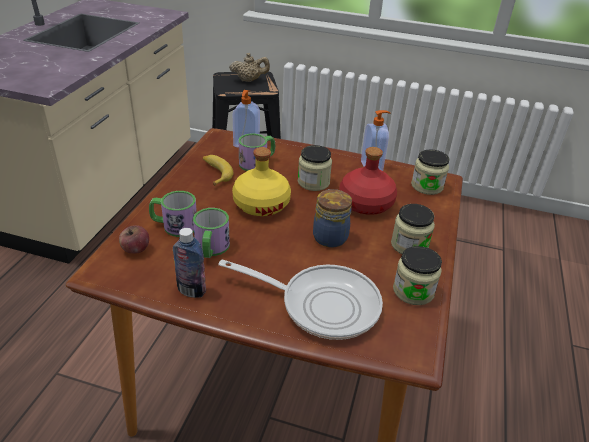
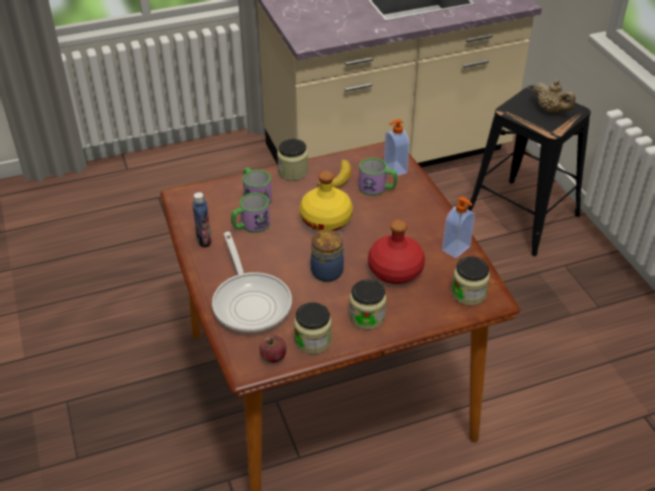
camera: 55 degrees right, 5 degrees up
(135, 249) = (215, 196): apple -> apple (273, 357)
(313, 182) = (388, 229): jar -> jar (293, 172)

